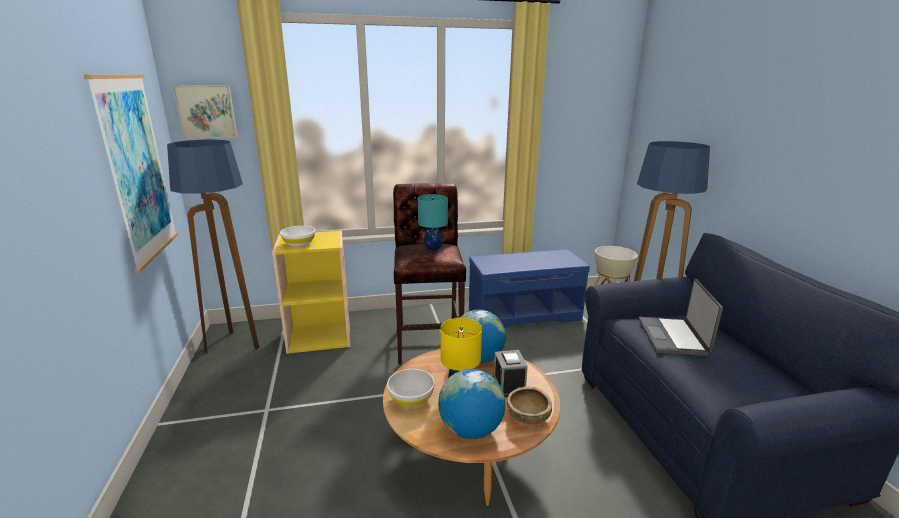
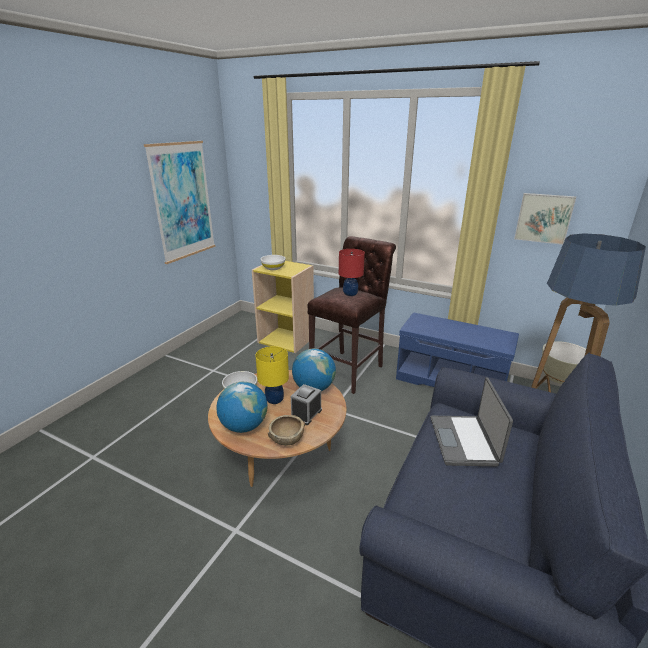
camera: 40 degrees right, 5 degrees up
(207, 111) = (247, 165): picture -> picture (543, 218)
(236, 344) = (240, 327): floor lamp -> none
(432, 248) = (349, 294): turquoise table lamp -> red table lamp
(673, 337) = (465, 441): laptop -> laptop turned 45 degrees counterclockwise

